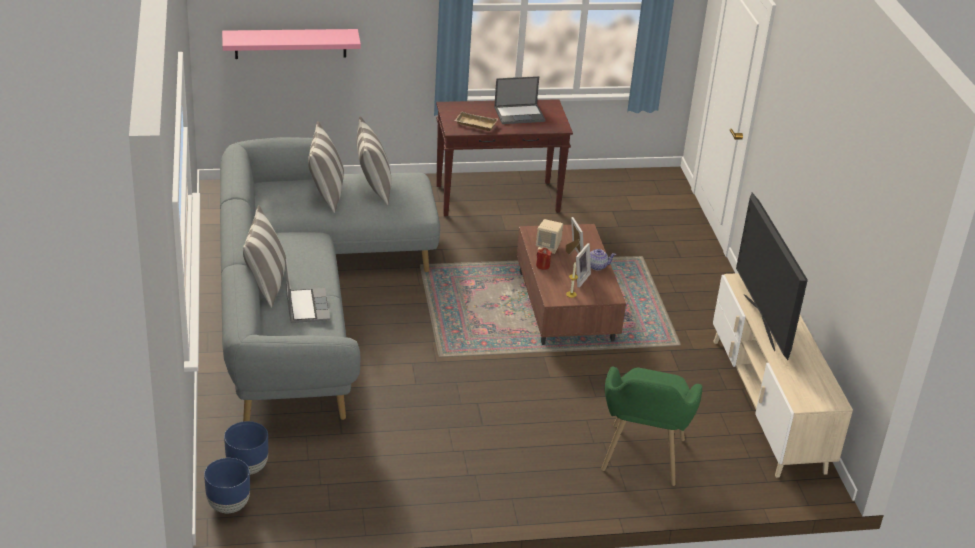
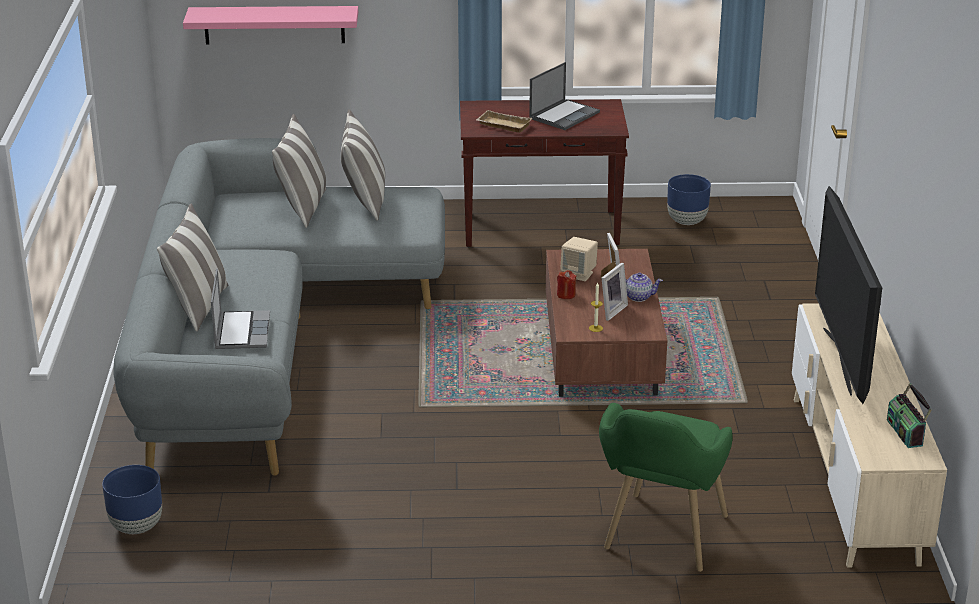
camera: 10 degrees right, 5 degrees down
(229, 505) = (100, 570): blue planter -> blue planter (687, 221)
(520, 114) = (564, 115): laptop -> laptop turned 45 degrees counterclockwise
(819, 380) = (906, 432): none -> radio

